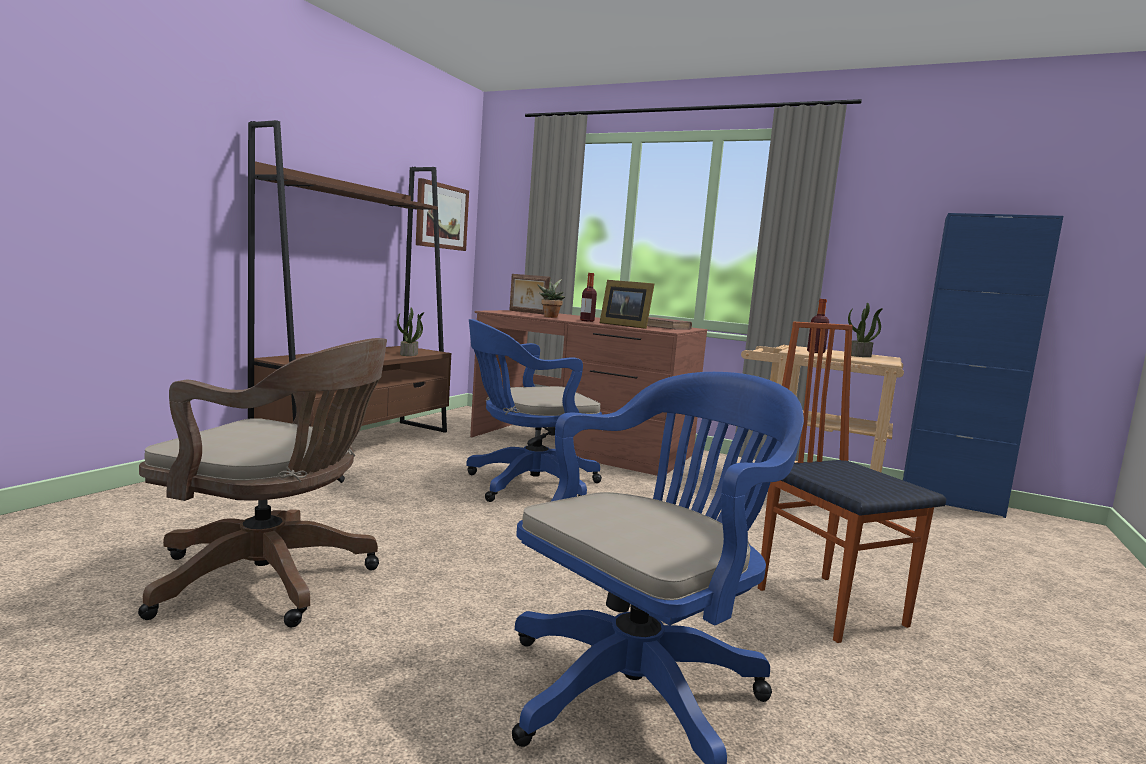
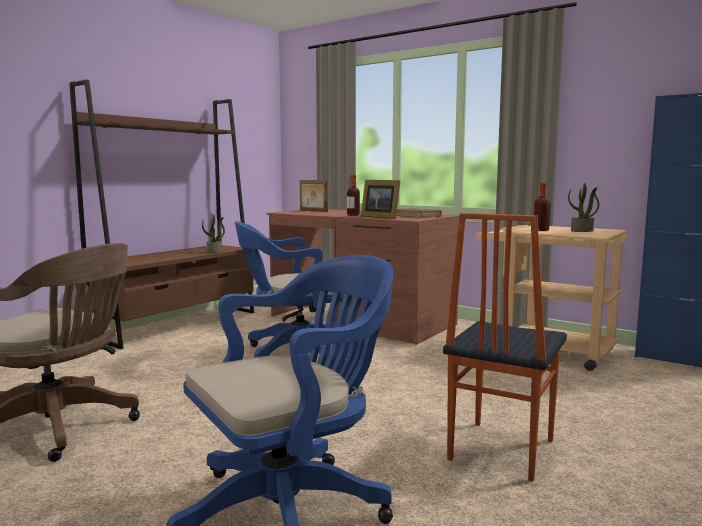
camera: 10 degrees right, 0 degrees up
(441, 216) = (246, 137): picture -> none
(550, 317) = (325, 214): potted plant -> none
(831, 605) = (499, 449): chair -> chair turned 135 degrees counterclockwise

